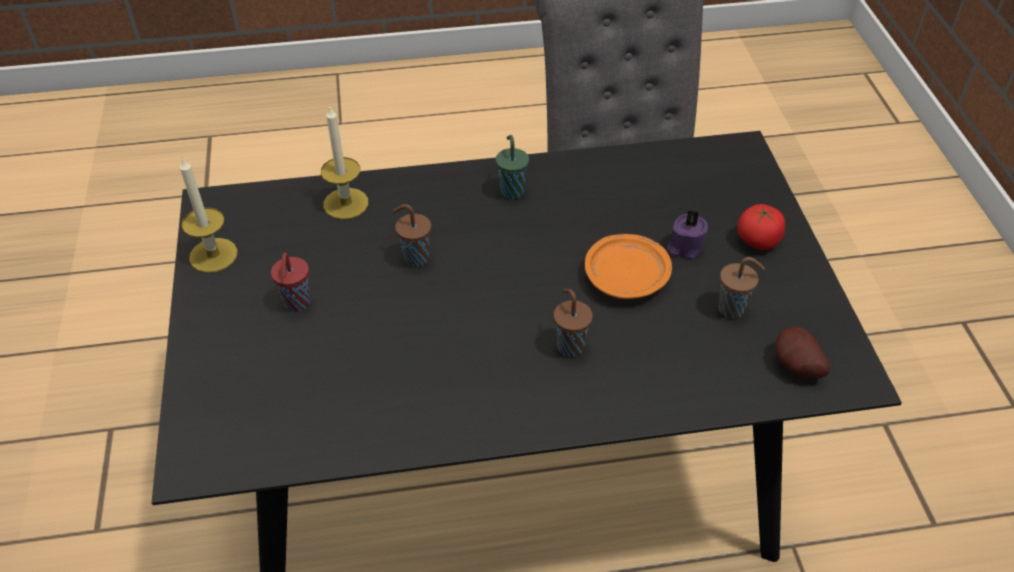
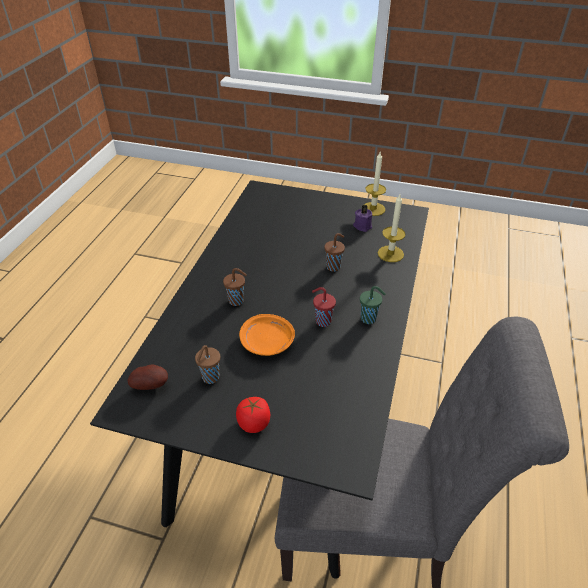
camera: 115 degrees right, 5 degrees down
(297, 304) = (325, 225): red cup -> red cup (322, 321)
(684, 247) = (273, 380): purple candle -> purple candle (362, 226)

